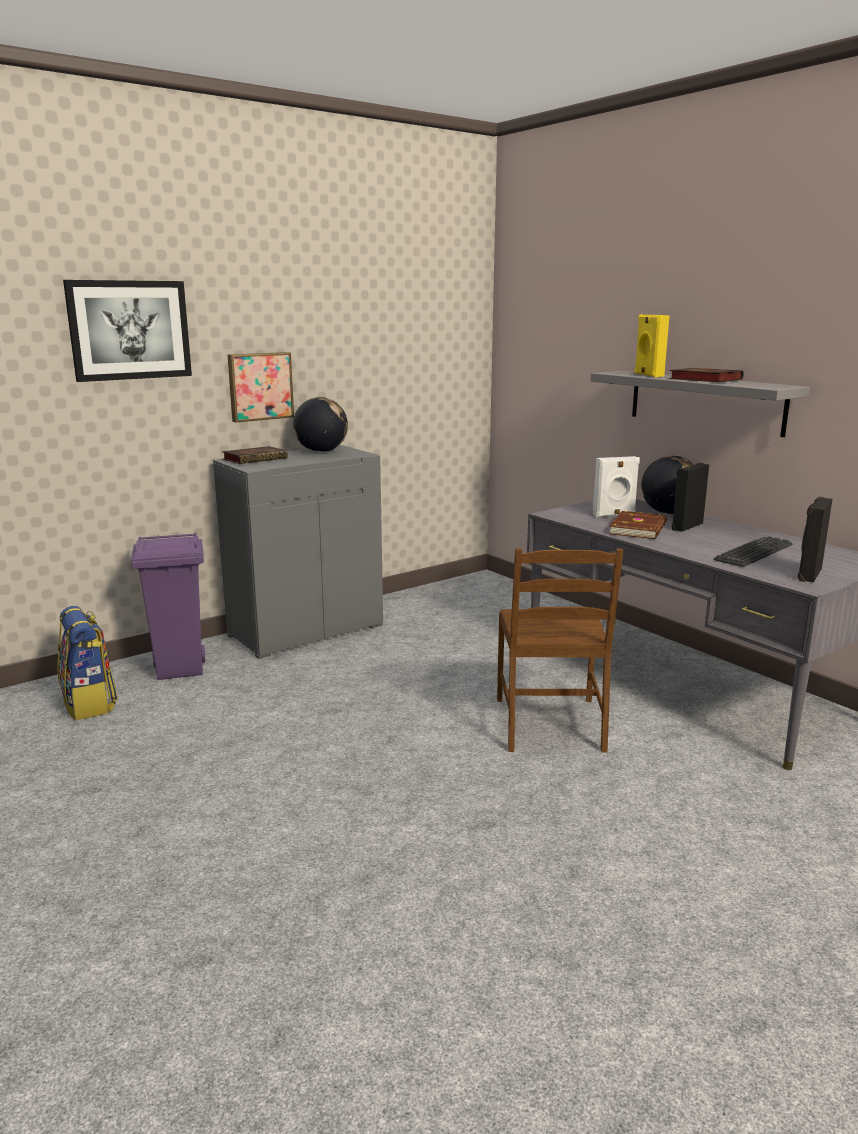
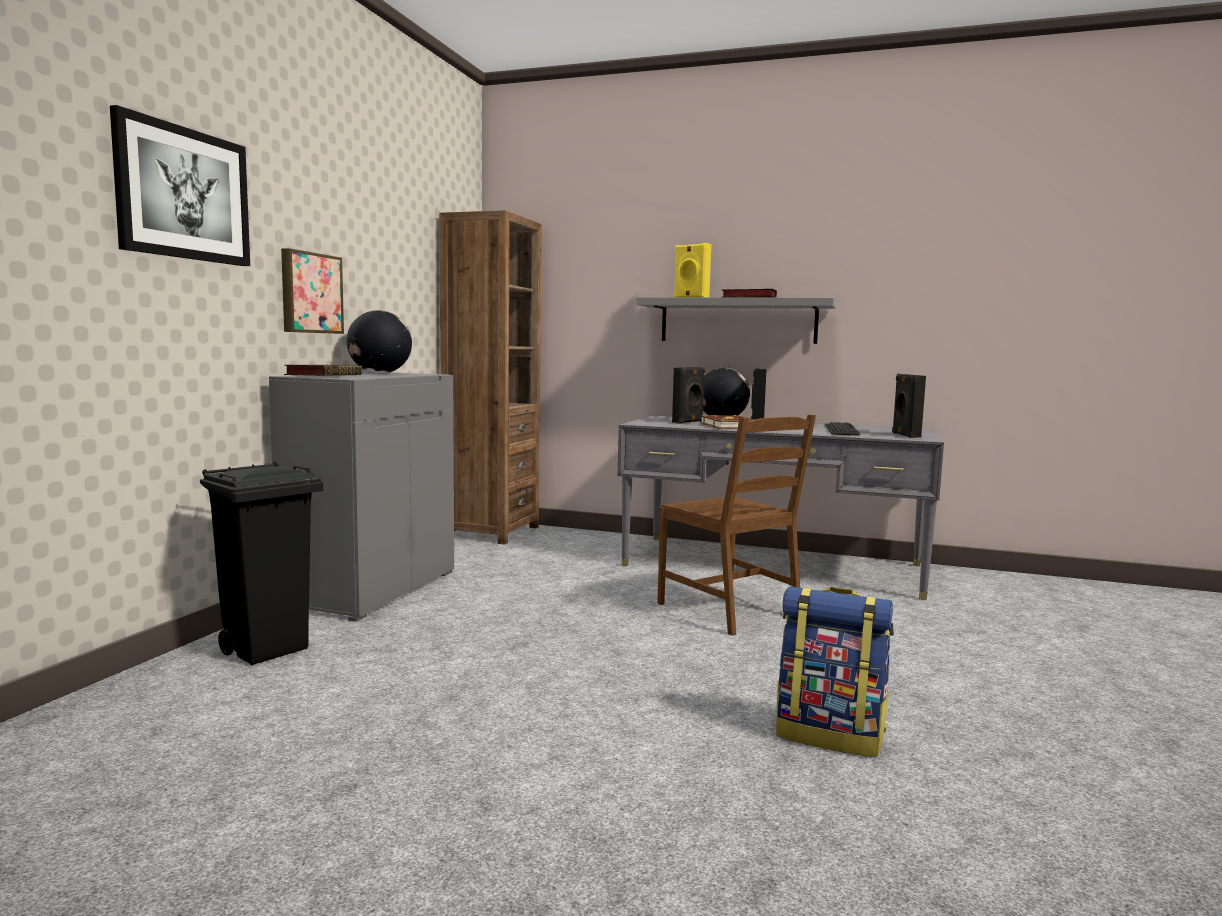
camera: 35 degrees left, 10 degrees down
(90, 704) = (185, 709): backpack -> backpack (830, 734)
(181, 669) = (268, 650): purple trash can -> black trash can
(472, 586) = (491, 532): none -> brown bookcase
(614, 515) = (688, 422): white speaker -> black speaker

